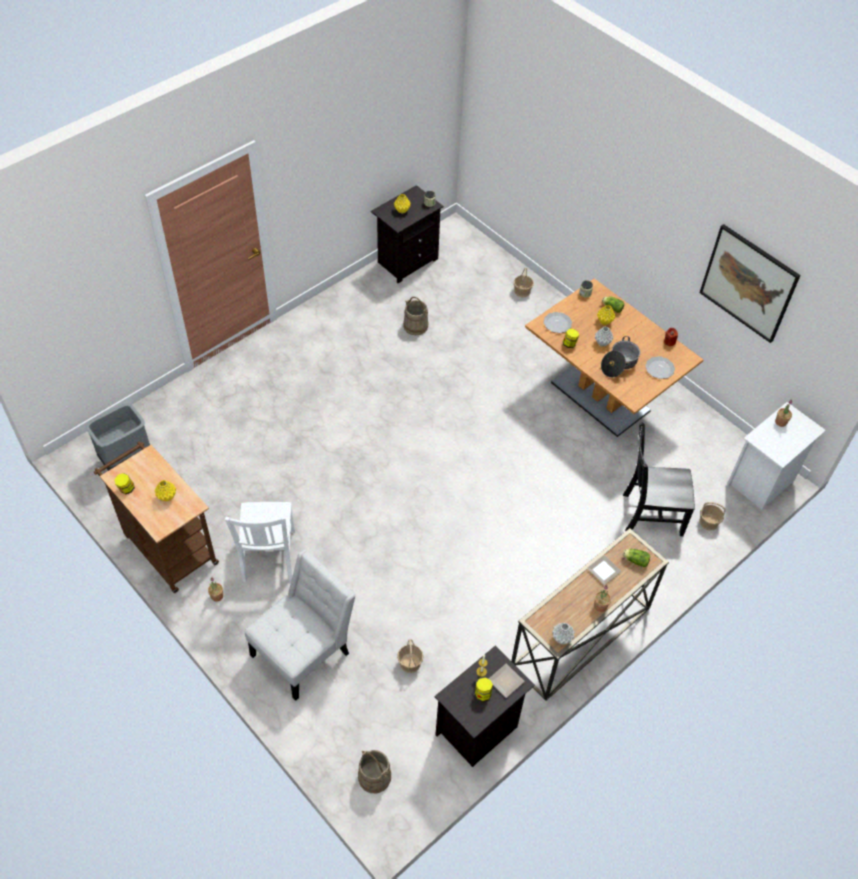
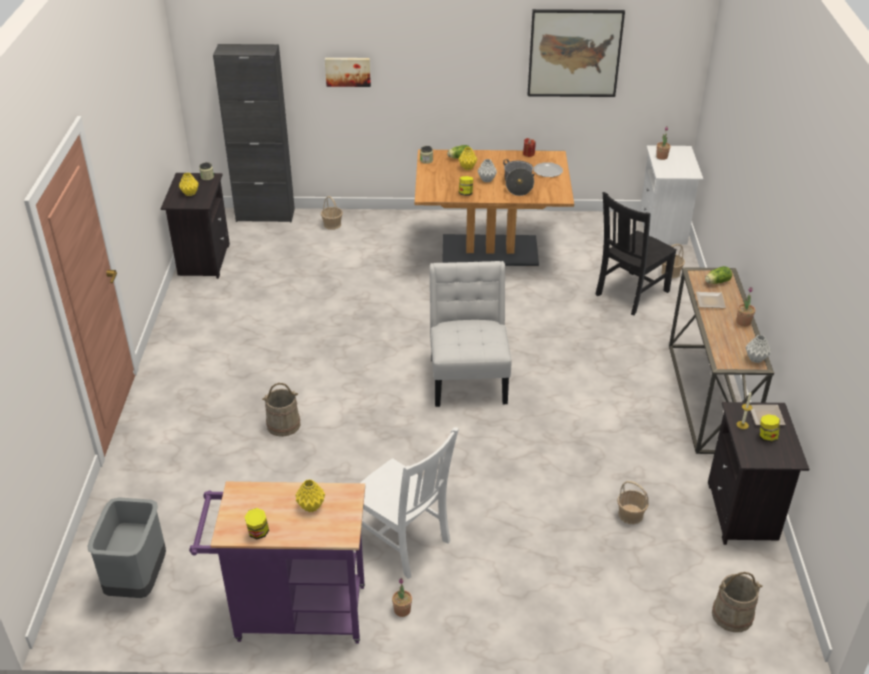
camera: 45 degrees left, 15 degrees down
(167, 546) = (292, 614): brown cart -> purple cart
(304, 650) = (540, 581): white chair -> white chair (468, 377)
(415, 326) = (278, 296): beige bucket -> beige bucket (283, 425)
(489, 250) = (265, 215): none -> black cabinet
(558, 323) = (437, 187): plate -> none
(574, 181) = (348, 71): none -> picture

